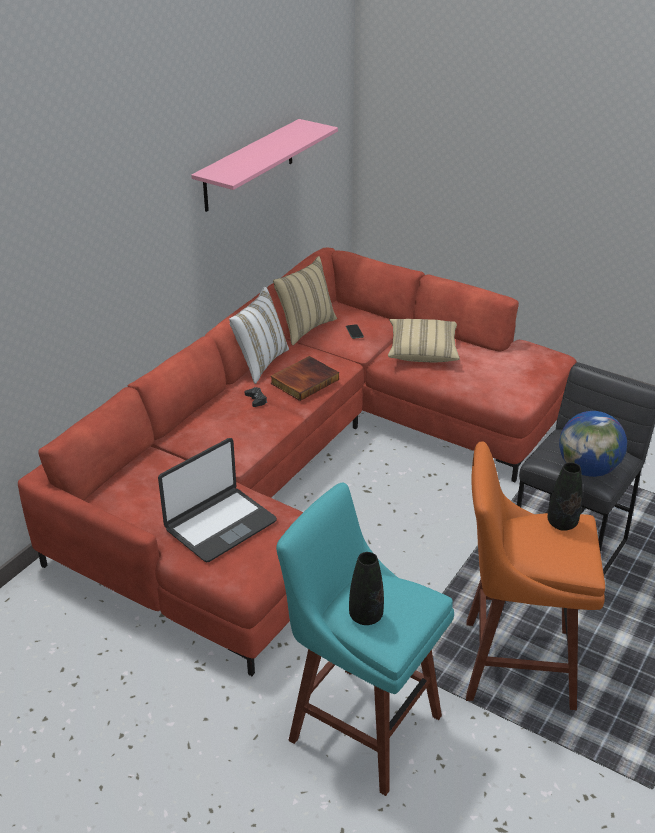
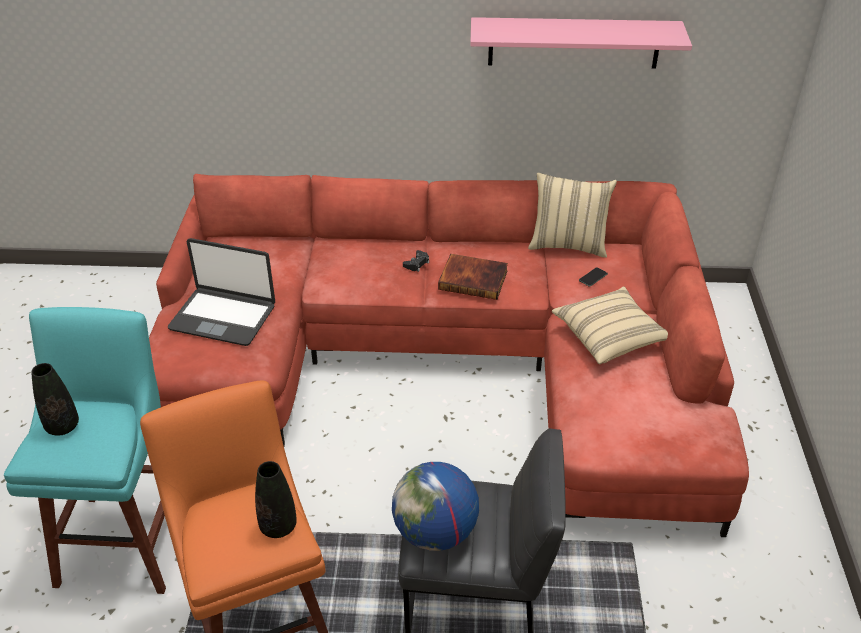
camera: 60 degrees right, 5 degrees up
(260, 363) = (479, 243): white pillow -> none

